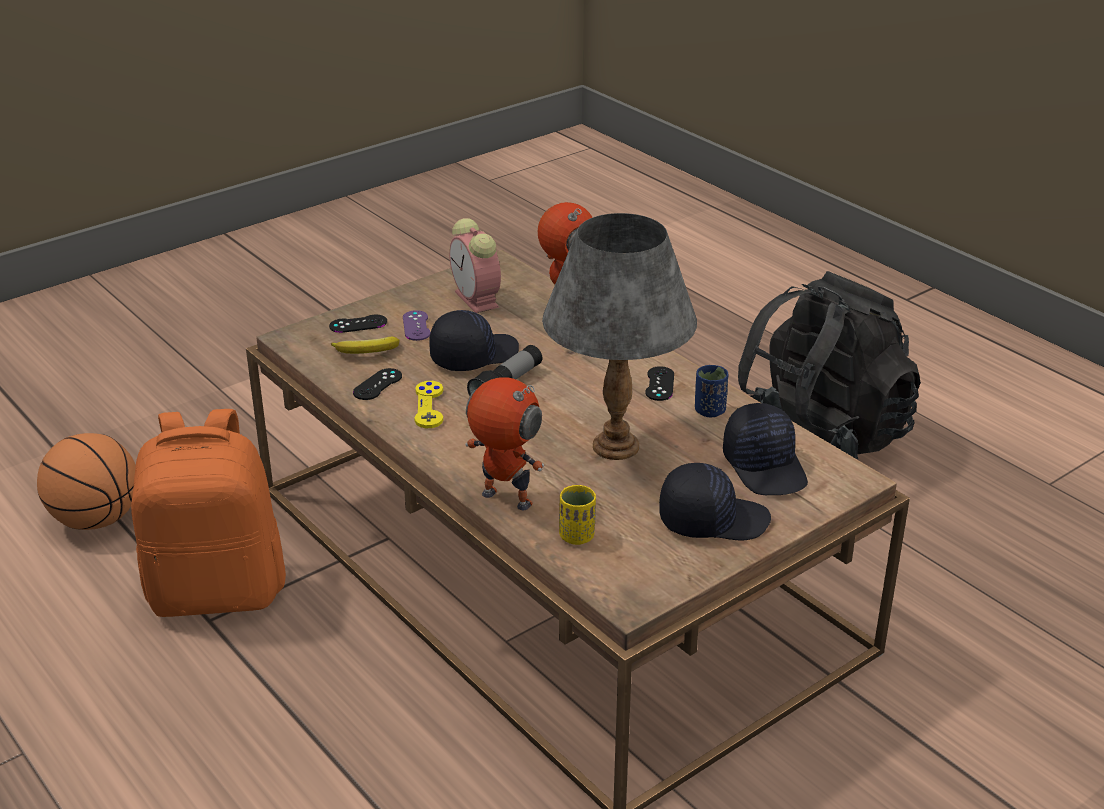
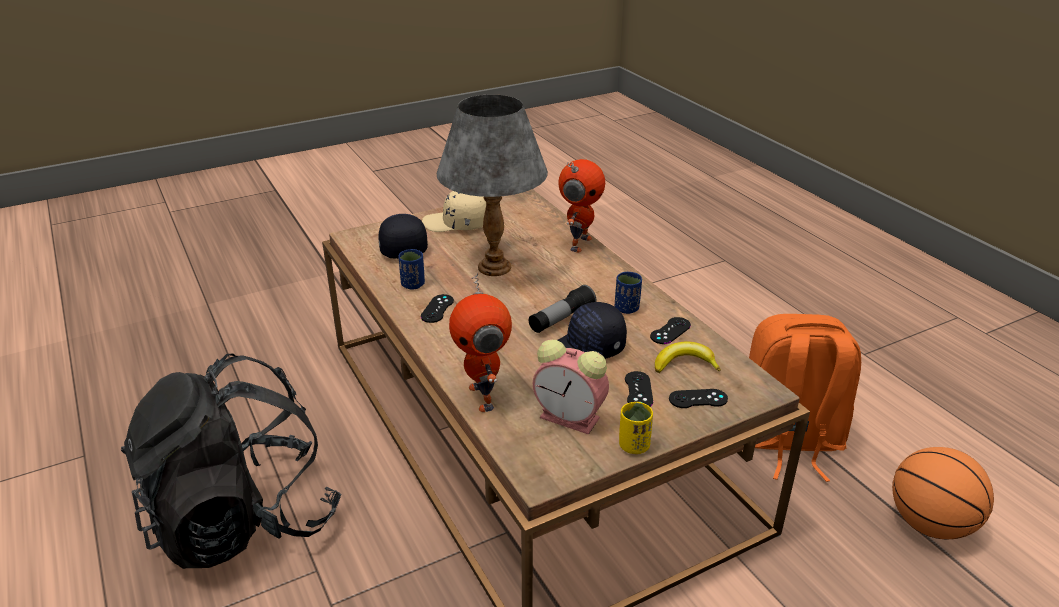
camera: 170 degrees left, 0 degrees up
(416, 326) = (638, 390): purple game controller -> black game controller
(429, 406) = (626, 308): yellow game controller -> blue cup
(478, 300) = (572, 418): alarm clock -> alarm clock turned 135 degrees clockwise
(504, 500) = (579, 243): toy robot -> toy robot turned 105 degrees counterclockwise
(577, 536) = (540, 223): yellow cup -> yellow cup (634, 446)
(712, 519) = (456, 224): black cap -> beige cap

